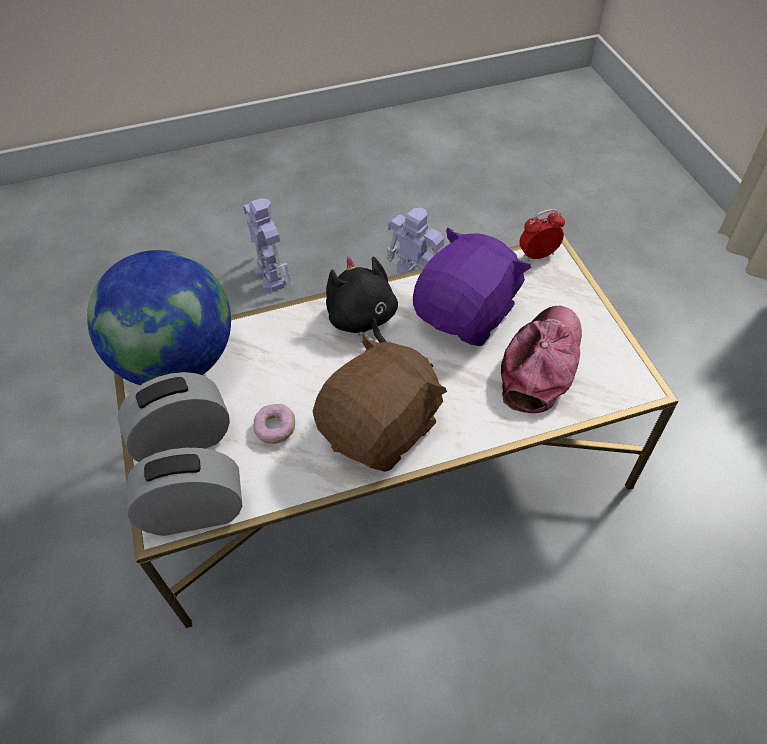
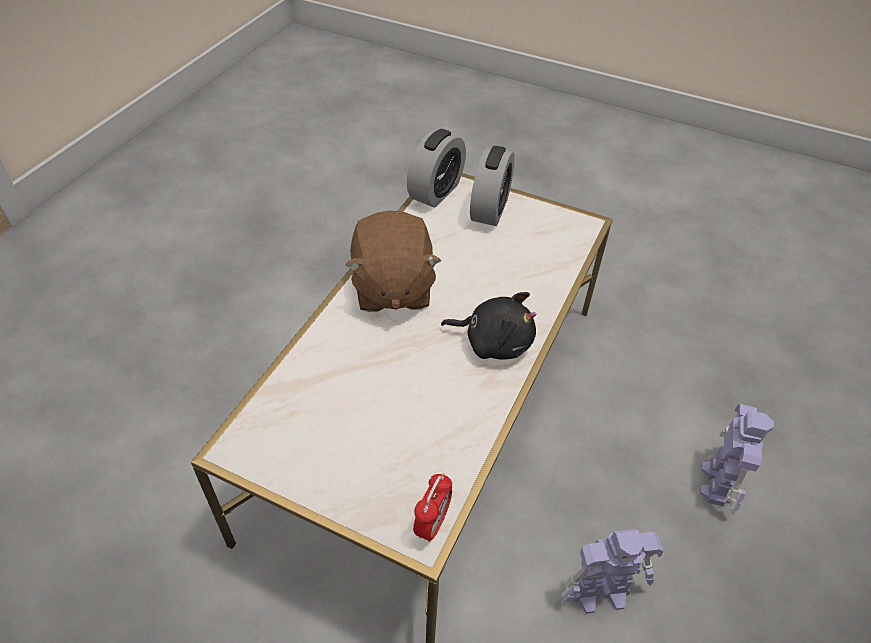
camera: 130 degrees right, 5 degrees down
(178, 361) = (561, 236): globe -> none
(271, 275) = (718, 481): toy robot -> toy robot turned 90 degrees counterclockwise
(275, 429) = (452, 246): donut -> none
(467, 314) = (428, 407): purple plush toy -> none
(541, 364) = (328, 409): cap -> none

